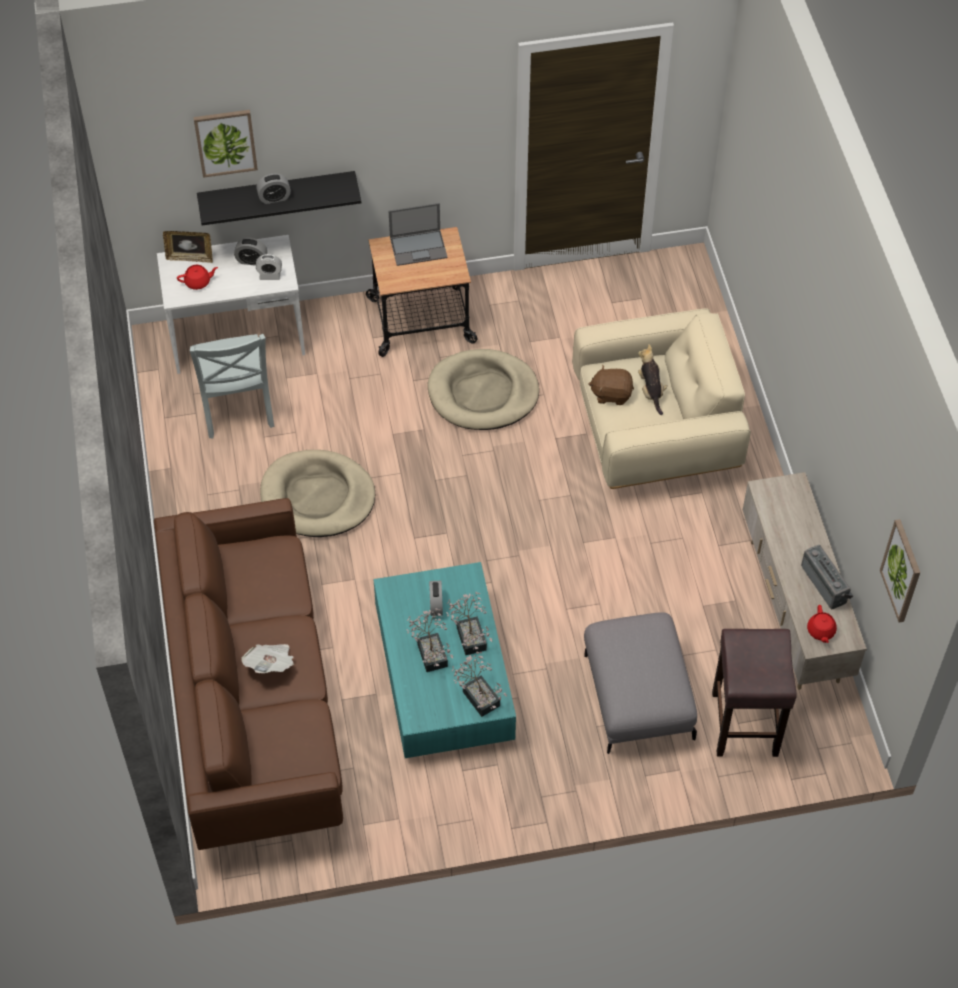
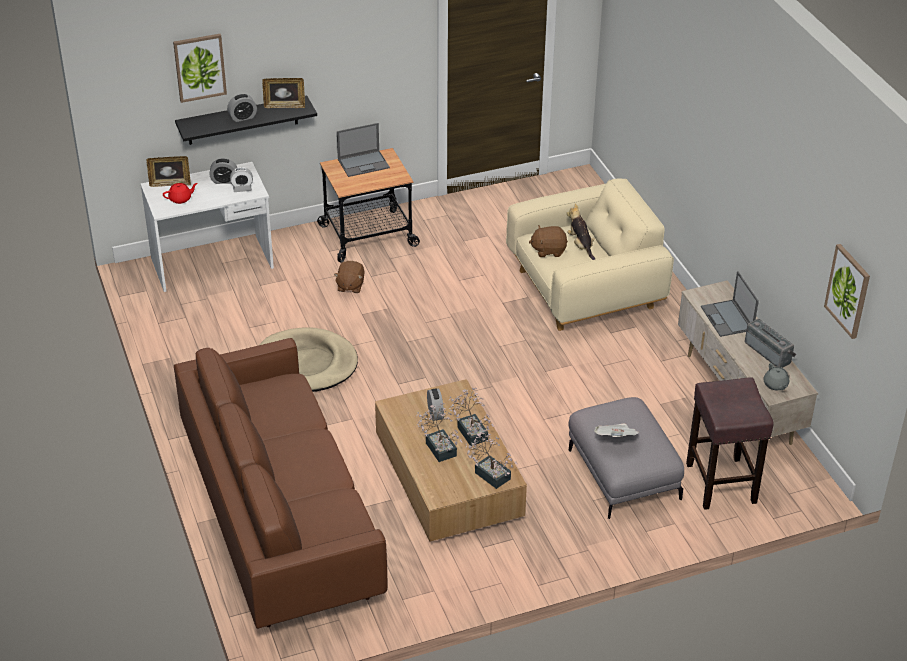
camera: 10 degrees left, 15 degrees down
(236, 409) = (221, 311): grey chair -> none
(271, 664) = (299, 466): newspaper -> newspaper (615, 439)
(325, 185) = (284, 106): none -> picture frame
(387, 391) = (350, 286): none -> brown plush toy
(443, 674) = (448, 478): turquoise coffee table -> brown coffee table
(483, 393) = (433, 279): beige dog bed -> none
(790, 529) = (727, 319): none -> laptop
(820, 631) = (775, 385): red teapot -> grey teapot

